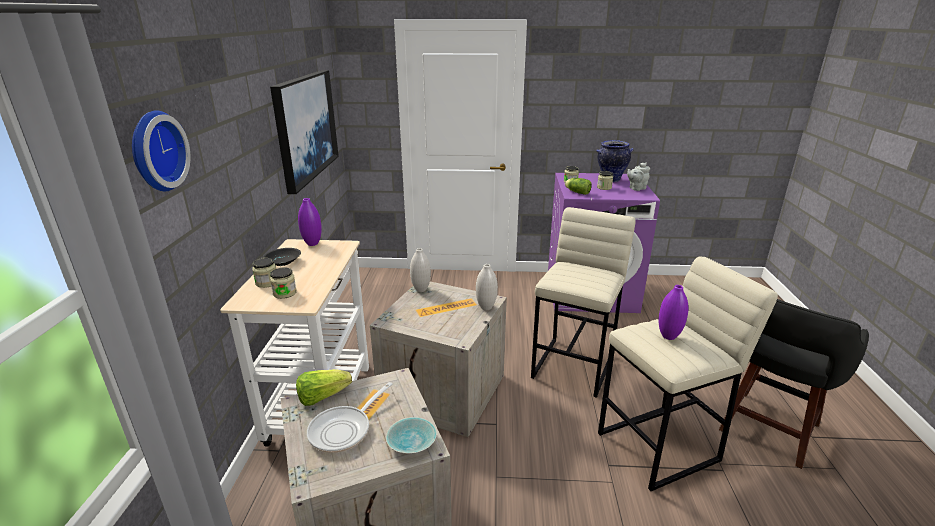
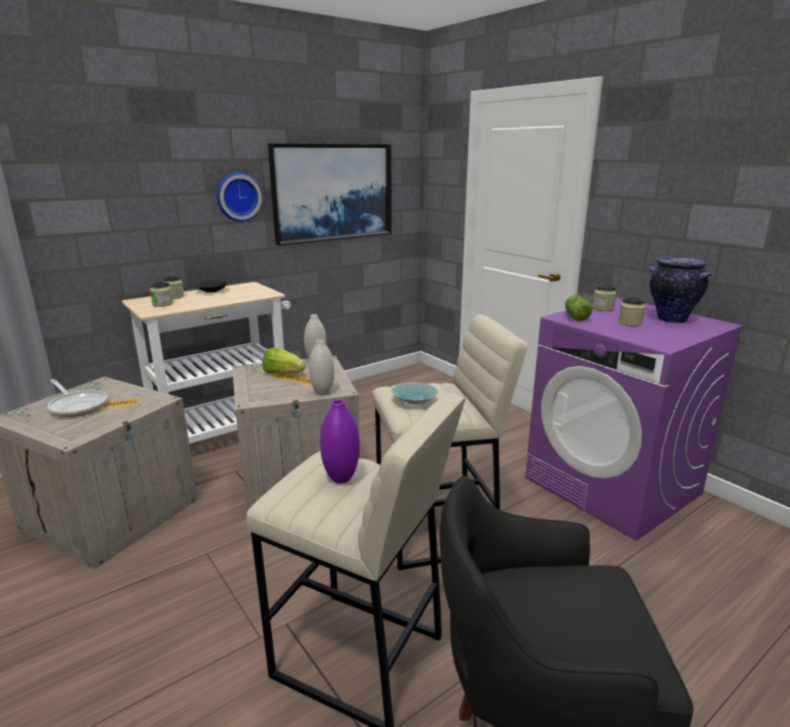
camera: 50 degrees right, 5 degrees down
(154, 151) = (71, 161): wall clock -> wall clock (237, 197)
(312, 244) = (257, 287): purple vase -> none
(322, 396) = (115, 386): lettuce -> lettuce (283, 374)
(344, 430) = (77, 406): frying pan -> frying pan turned 135 degrees counterclockwise
(410, 443) = (74, 432): turquoise bowl -> turquoise bowl (413, 400)
(636, 188) = (678, 335): grey teapot -> none

